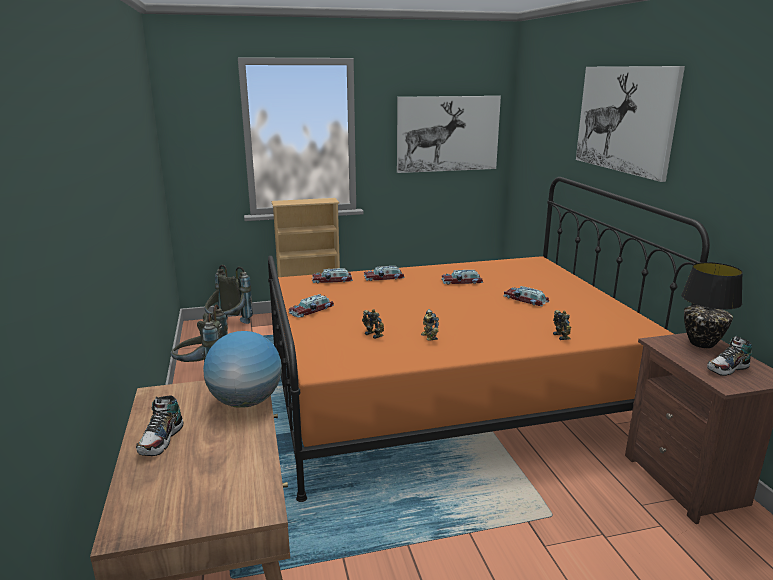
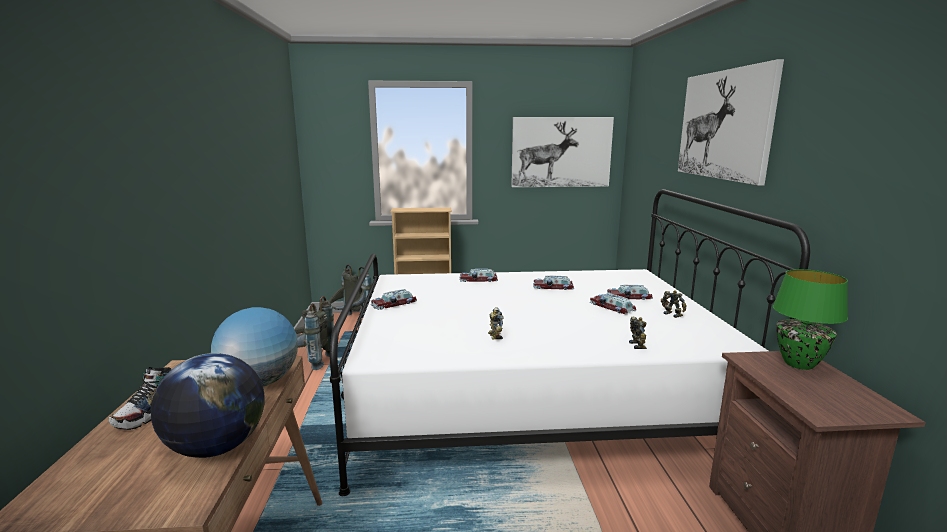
camera: 10 degrees right, 5 degrees down
(250, 462) = (216, 447): none -> globe
(332, 281) = (429, 280): toy car -> toy car (630, 297)
(374, 334) = (441, 329): toy robot -> toy robot (673, 314)
(448, 393) = (531, 398): orange bed -> white bed
(701, 343) = (798, 363): black table lamp -> green table lamp
(727, 369) = (826, 395): shoe -> none

